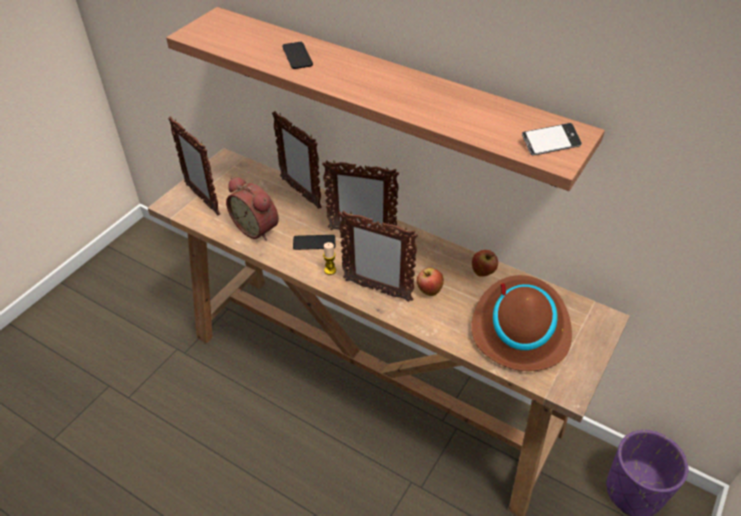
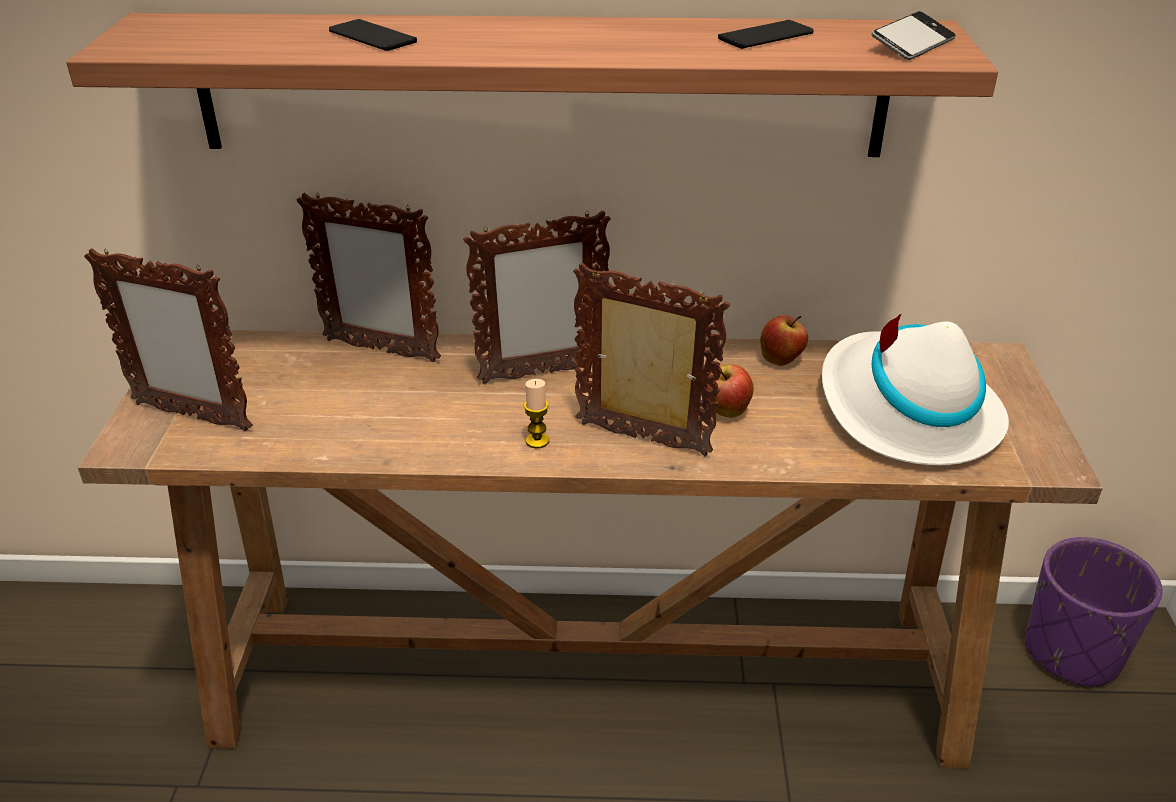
camera: 30 degrees left, 10 degrees down
(257, 228) = (344, 424): alarm clock -> none
(314, 242) = (471, 411): phone -> phone (765, 36)
(377, 290) = (643, 440): picture frame -> picture frame turned 150 degrees counterclockwise
(519, 328) = (905, 411): brown hat -> white hat

